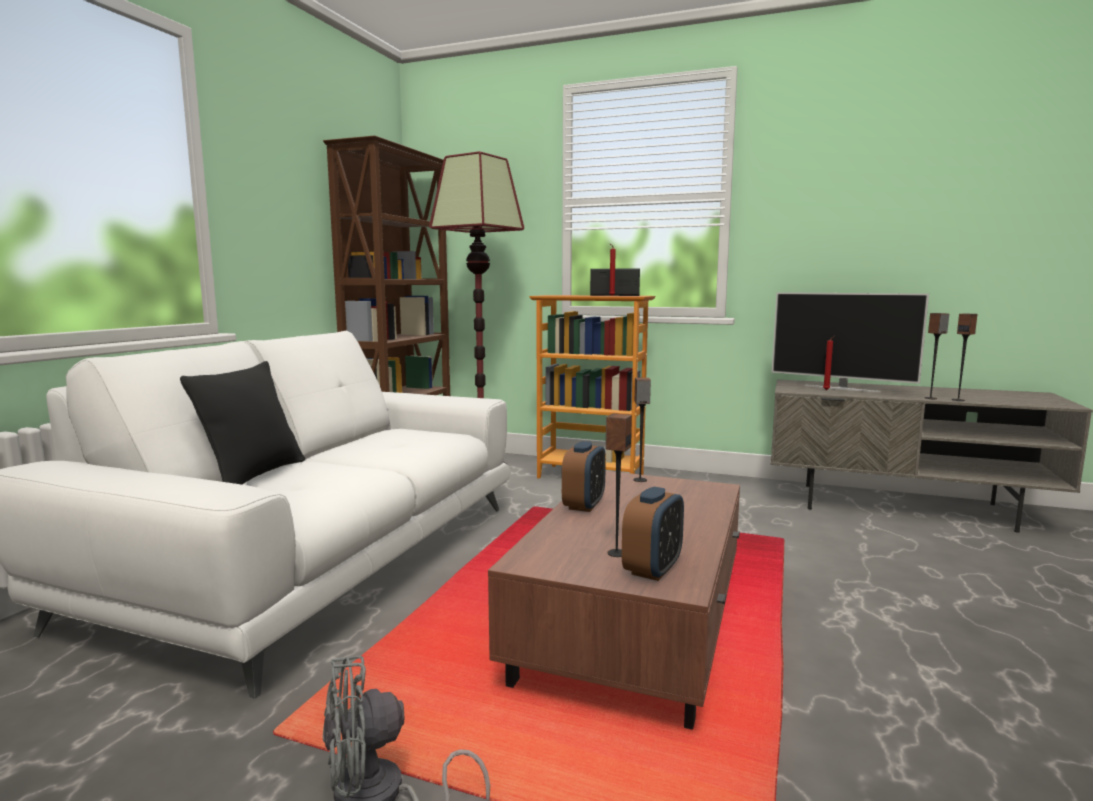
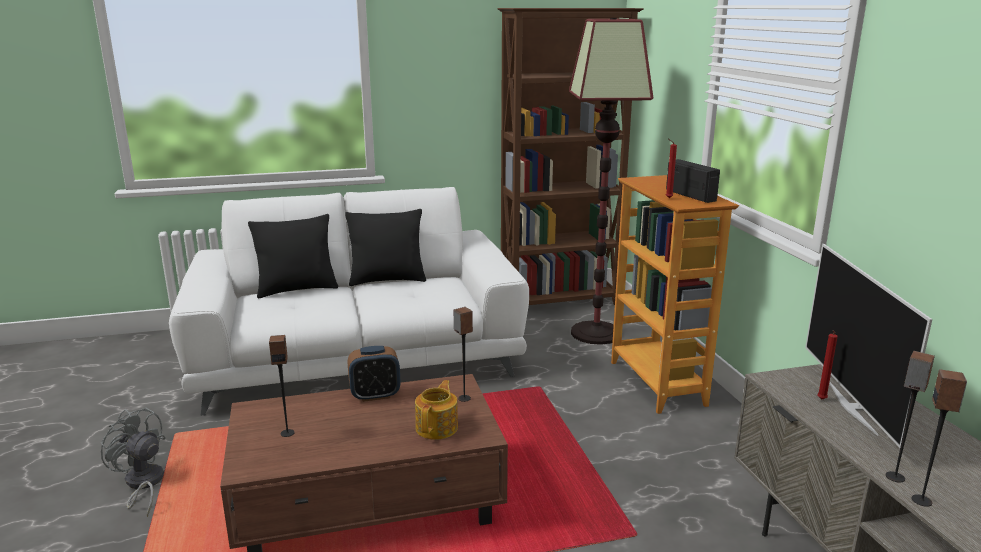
camera: 55 degrees right, 10 degrees up
(336, 444) = (387, 280): none -> black pillow
(652, 569) = (268, 452): alarm clock -> none
(684, 497) = (437, 427): none -> teapot

